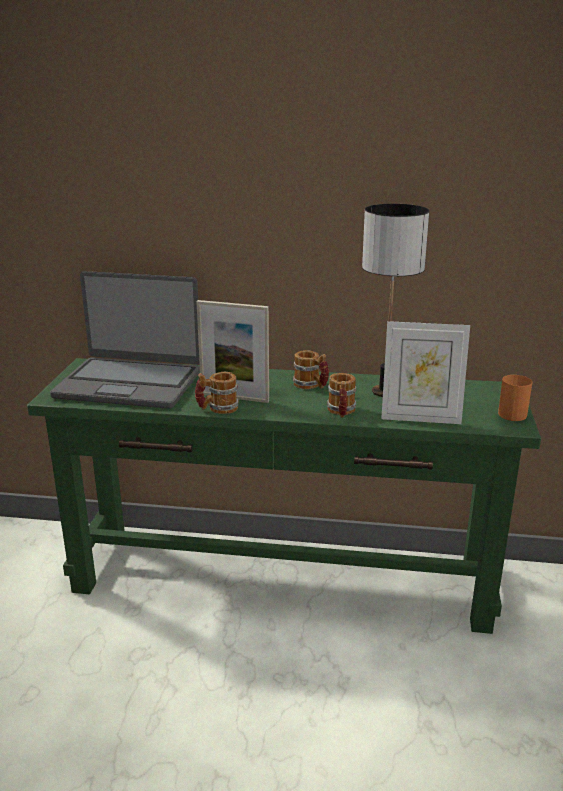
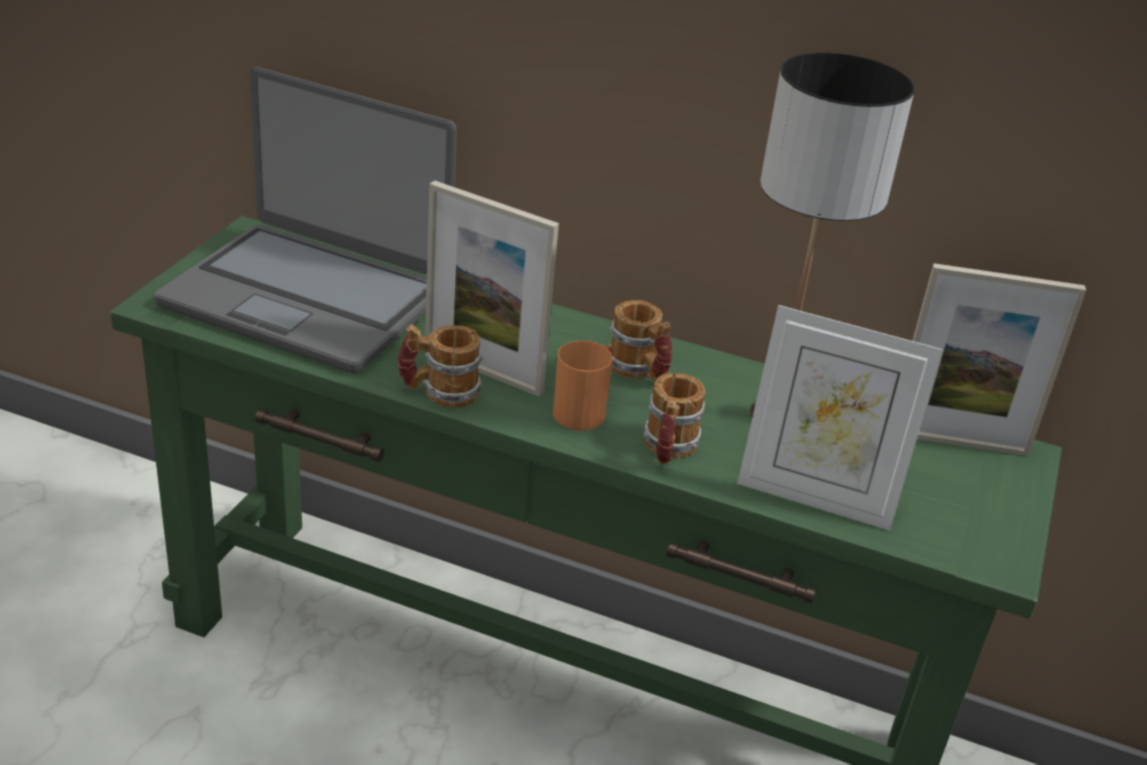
camera: 10 degrees right, 10 degrees up
(474, 388) = (957, 442): none -> picture frame
(512, 413) = (1007, 524): orange mug -> orange mug (585, 411)

